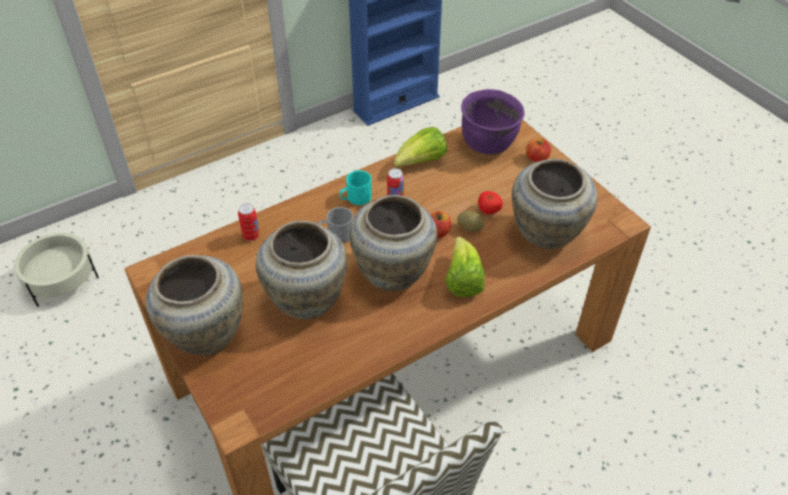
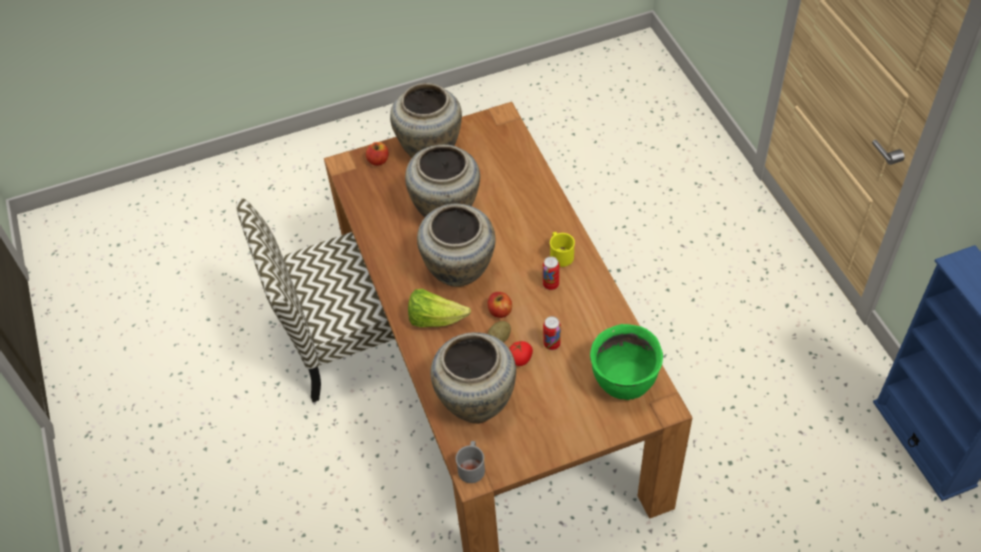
camera: 105 degrees right, 5 degrees up
(62, 281) = (643, 135): beige planter -> none
(251, 236) = (528, 177): can -> can (552, 344)
(336, 234) = (515, 235): grey mug -> grey mug (472, 466)
(355, 198) = (560, 254): turquoise mug -> yellow mug
(421, 162) = (604, 315): lettuce -> none
(488, 144) = (624, 382): purple cooking pot -> green cooking pot
(537, 158) = (592, 423): apple -> apple (378, 161)

